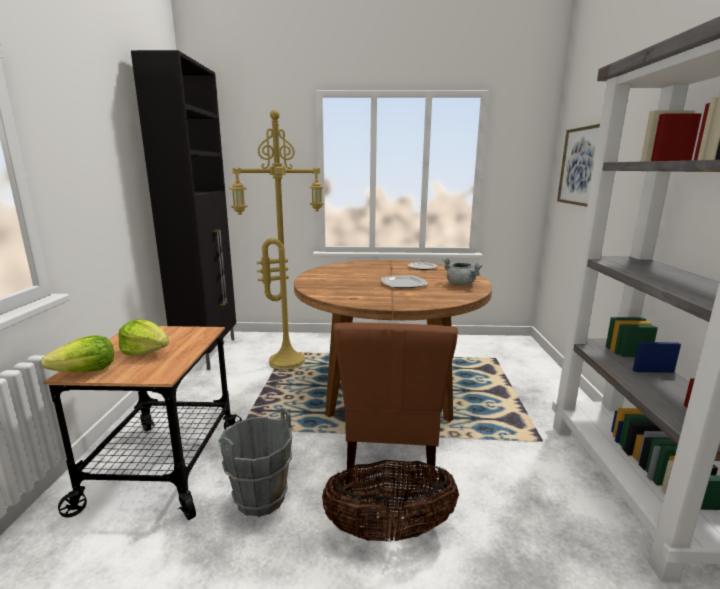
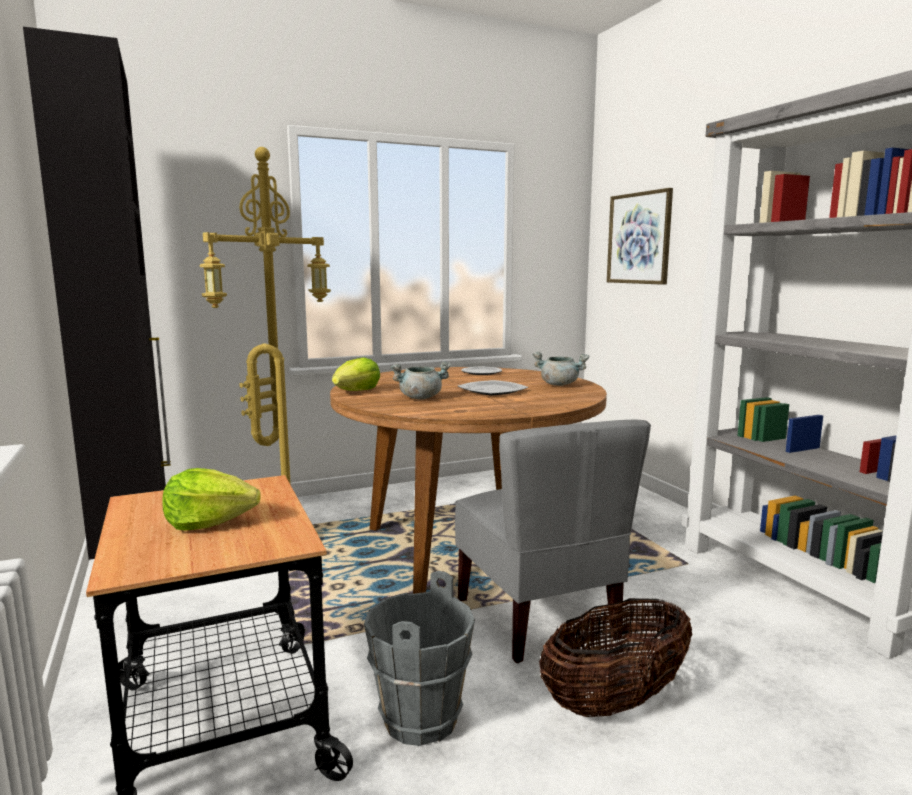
camera: 25 degrees left, 5 degrees down
(86, 371) = (147, 563): lettuce -> lettuce (357, 391)
(346, 284) = (420, 398): none -> grey cooking pot
(390, 453) = (538, 618): brown chair -> grey chair

